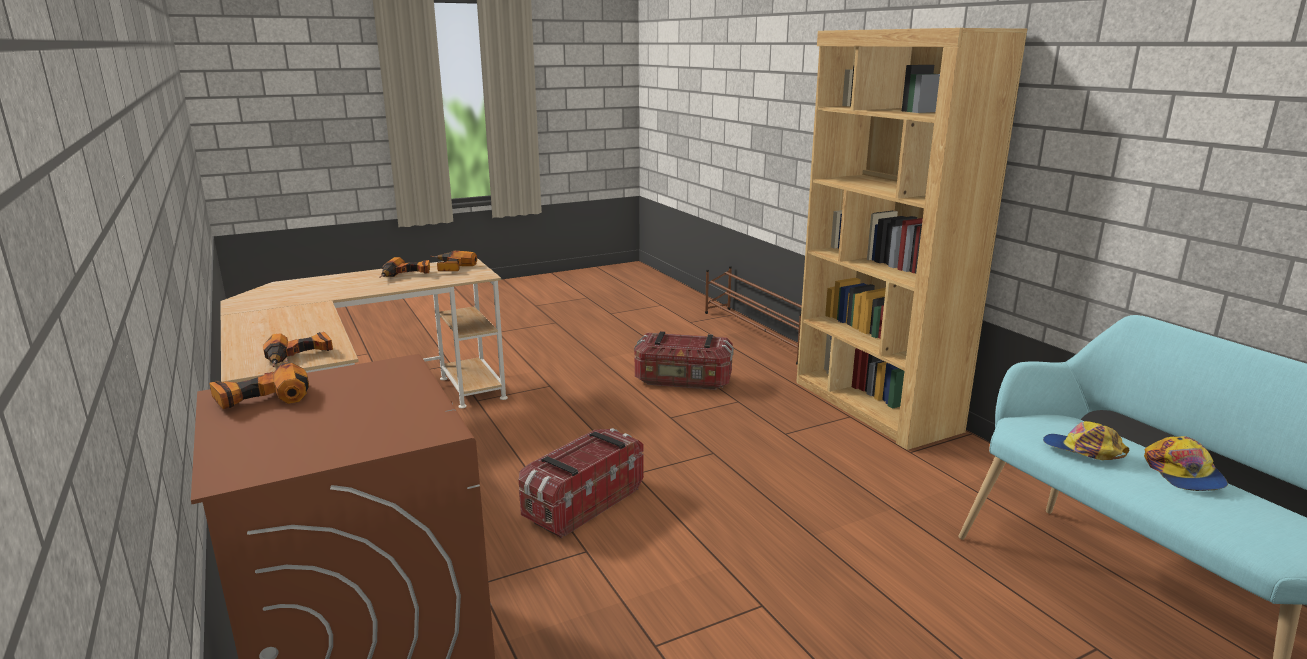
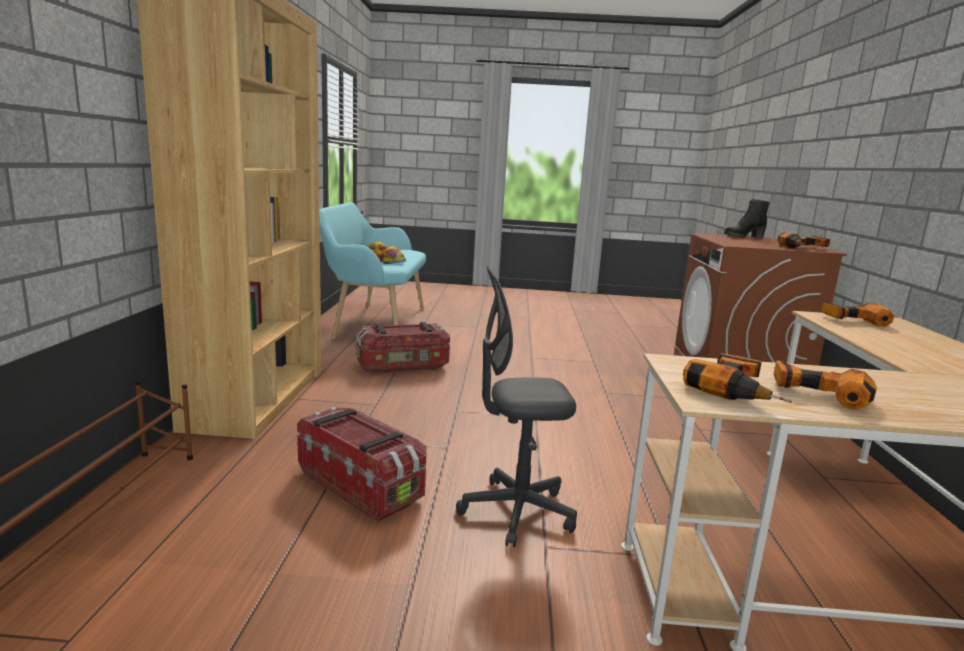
camera: 150 degrees left, 5 degrees down
(348, 449) = (743, 237): none -> black boot
(579, 395) = (517, 512): none -> grey office chair
(582, 503) = (592, 412): storage box -> storage box (403, 367)

